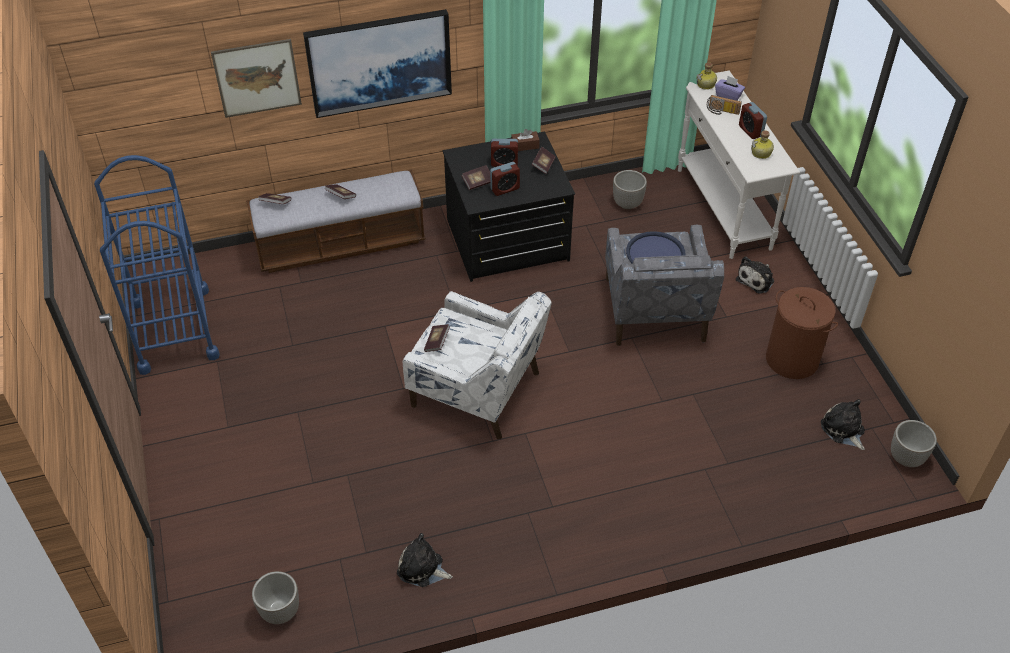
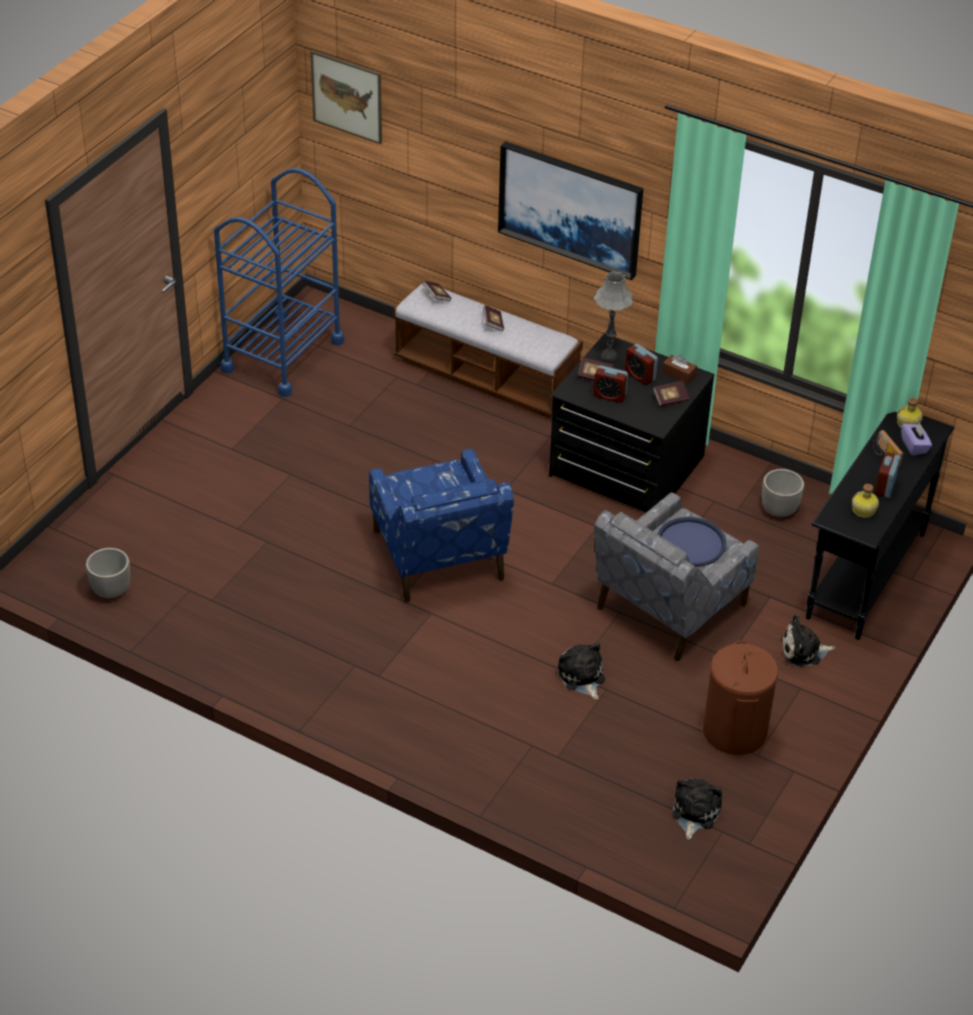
camera: 45 degrees right, 5 degrees down
(257, 78) = (456, 164): picture -> picture (347, 96)
(422, 568) = (233, 640): plush toy -> plush toy (581, 677)
(437, 342) = (417, 480): book -> none
(467, 163) = (609, 356): none -> grey table lamp
(478, 391) = (438, 558): white armchair -> blue armchair
(723, 209) = (865, 576): white console table -> black console table
(906, 458) = (716, 875): planter -> none

